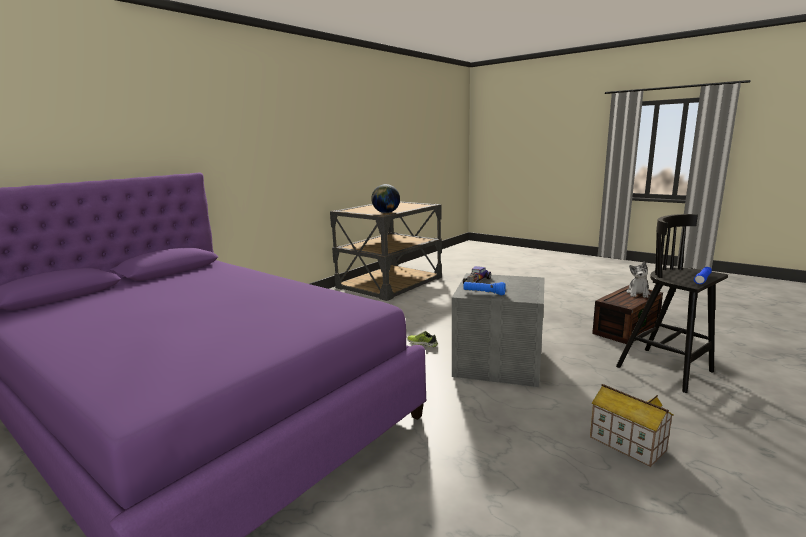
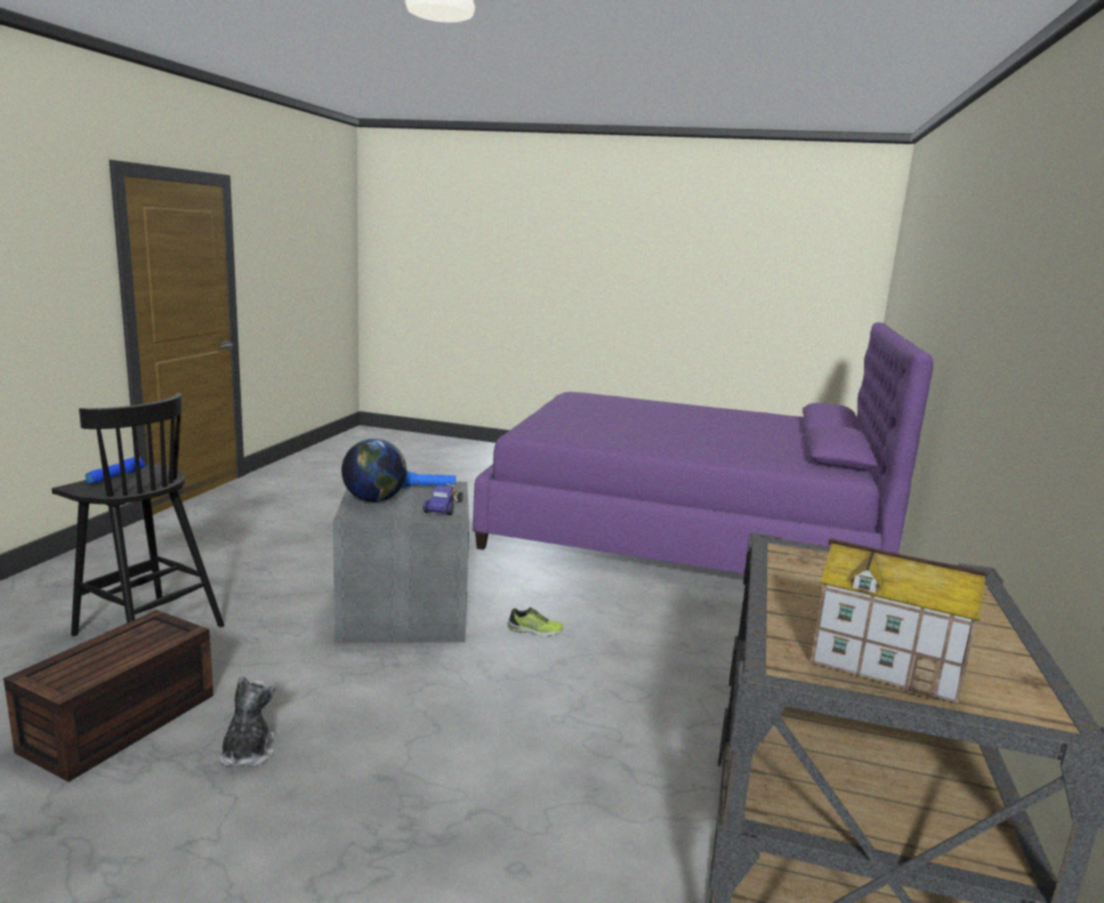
camera: 155 degrees right, 0 degrees up
(386, 213) = (792, 559): globe -> globe (374, 500)
(626, 443) = (280, 548): toy house -> toy house (886, 663)
(638, 293) = (76, 668): plush toy -> plush toy (247, 753)

